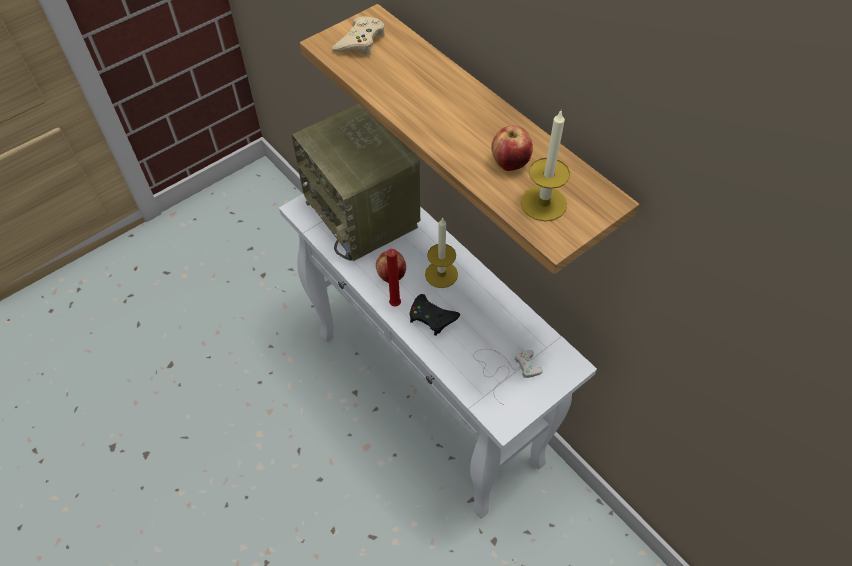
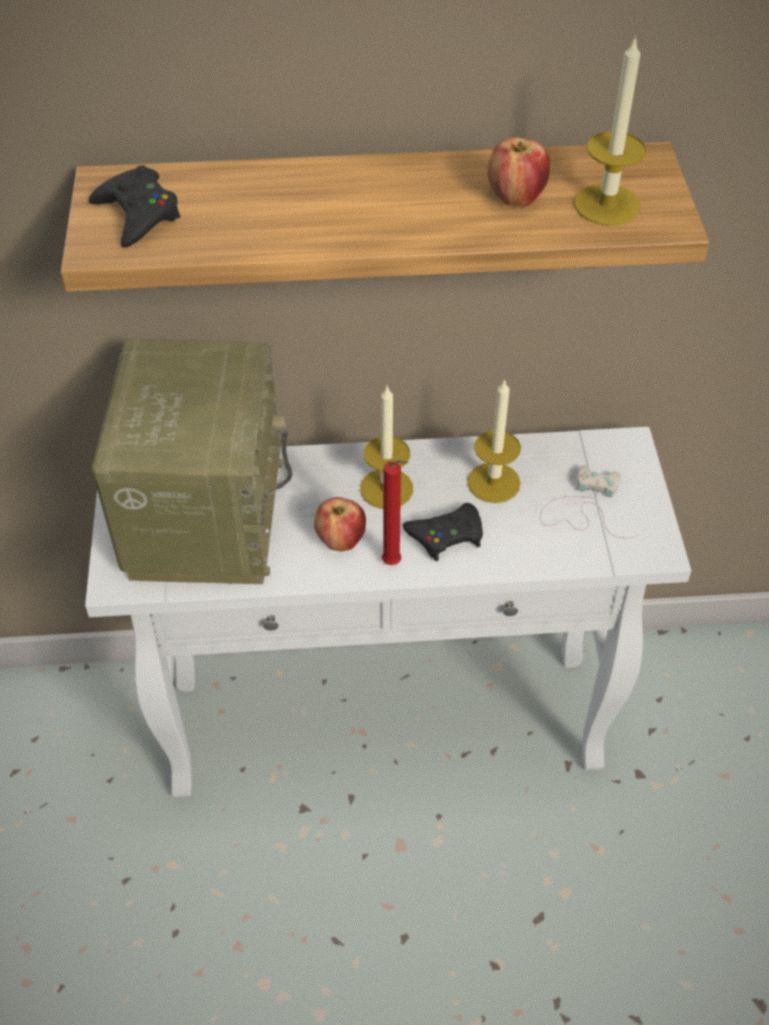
camera: 55 degrees left, 5 degrees down
(360, 41) = (138, 214): beige game controller -> black game controller
(364, 214) = (204, 513): radio -> radio turned 90 degrees counterclockwise
(486, 317) = (493, 482): none -> candle

